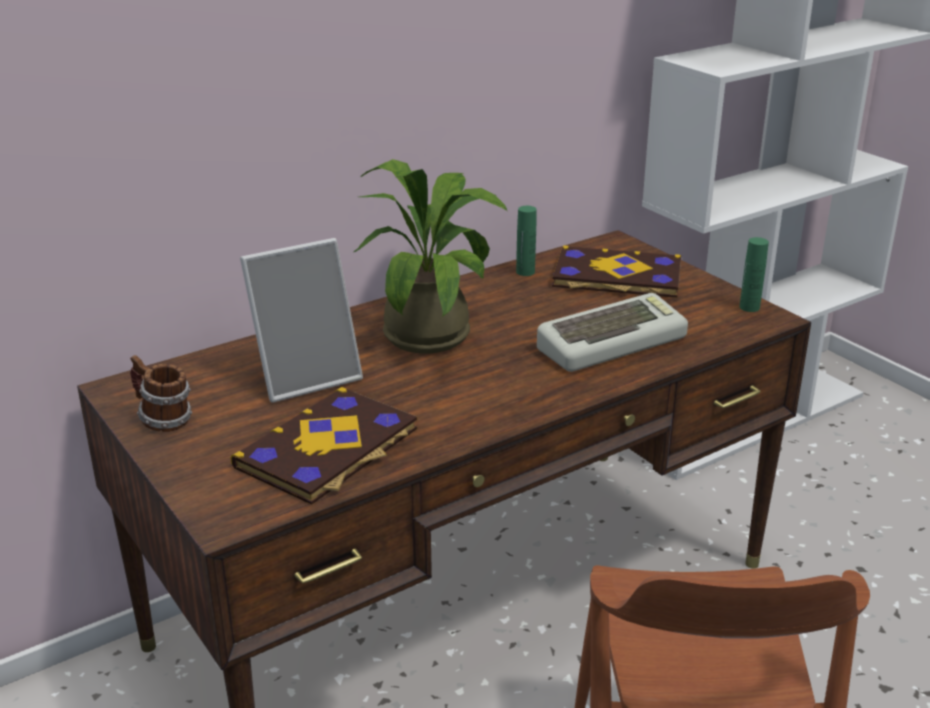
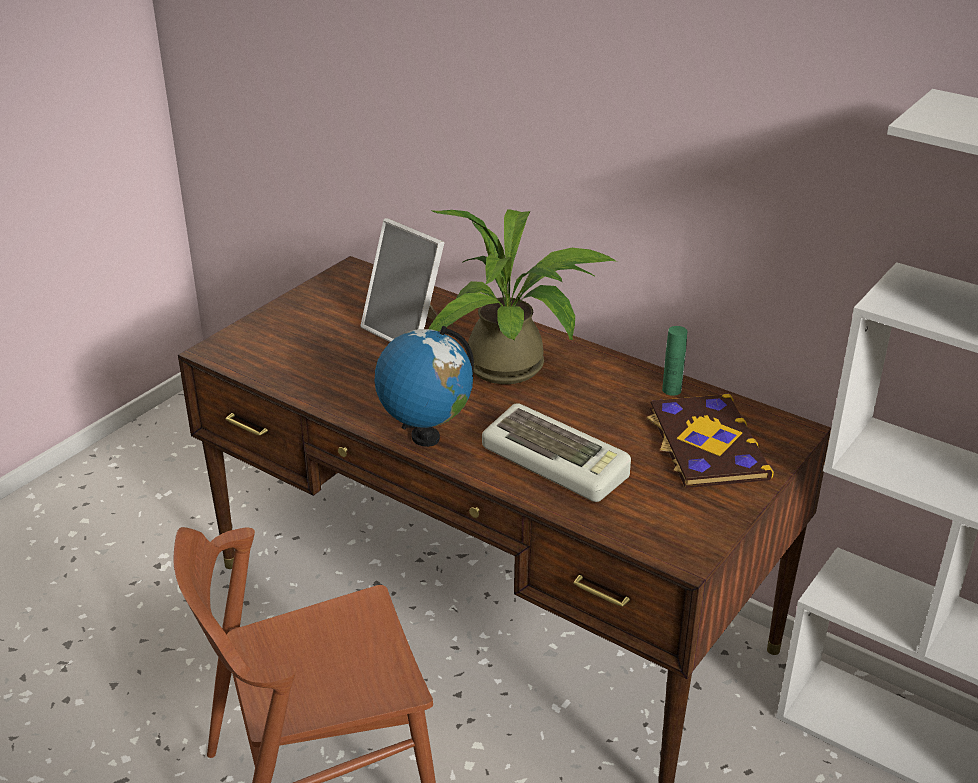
camera: 70 degrees right, 5 degrees up
(163, 421) = (319, 297): mug -> none
(329, 449) = (312, 365): book -> none
(531, 400) = (425, 437): none -> globe
(749, 307) = (699, 539): green bottle -> none

